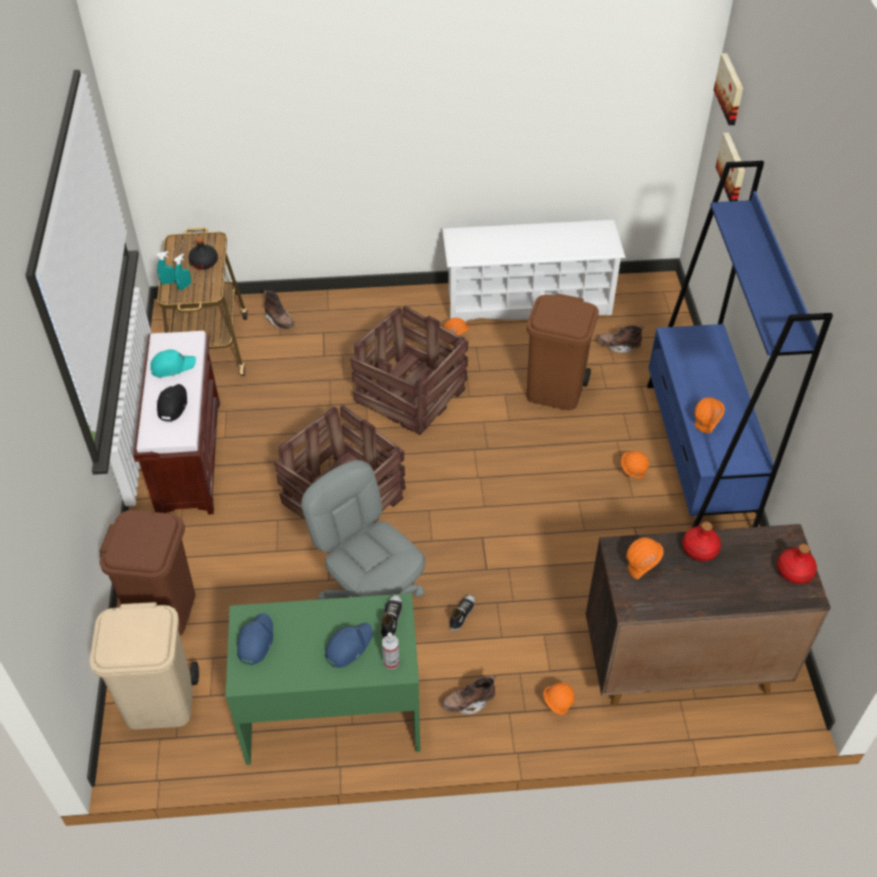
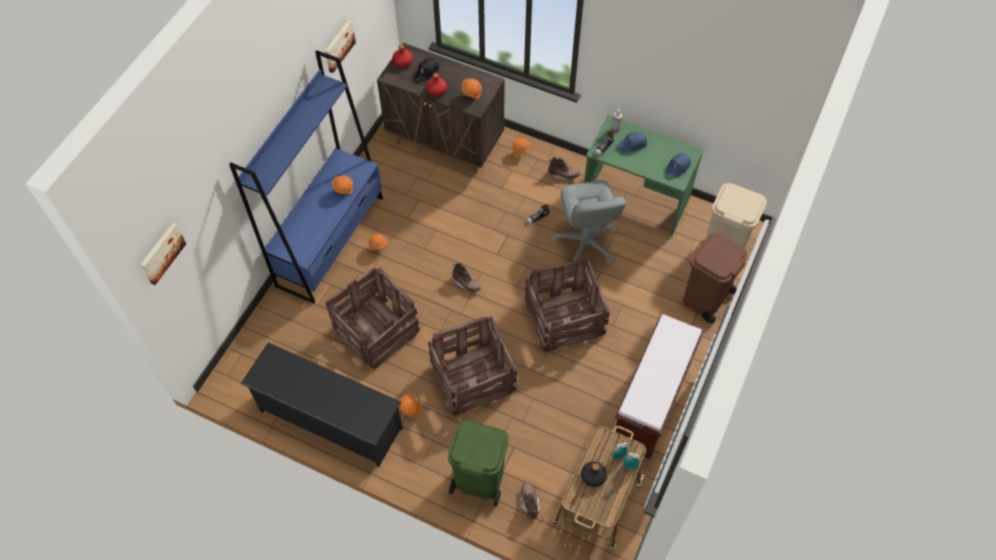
camera: 150 degrees left, 10 degrees up
(172, 366) = (655, 386): turquoise cap -> none
(172, 405) = (666, 352): black cap -> black cap (427, 72)
(343, 318) = (478, 479): none -> green trash can
(528, 301) = (330, 419): white shoe rack -> black shoe rack
(555, 391) = (375, 330): brown trash can -> crate
(618, 346) = (303, 344): brown boot -> brown boot (466, 284)
(732, 168) = (200, 245): picture -> picture (338, 45)

